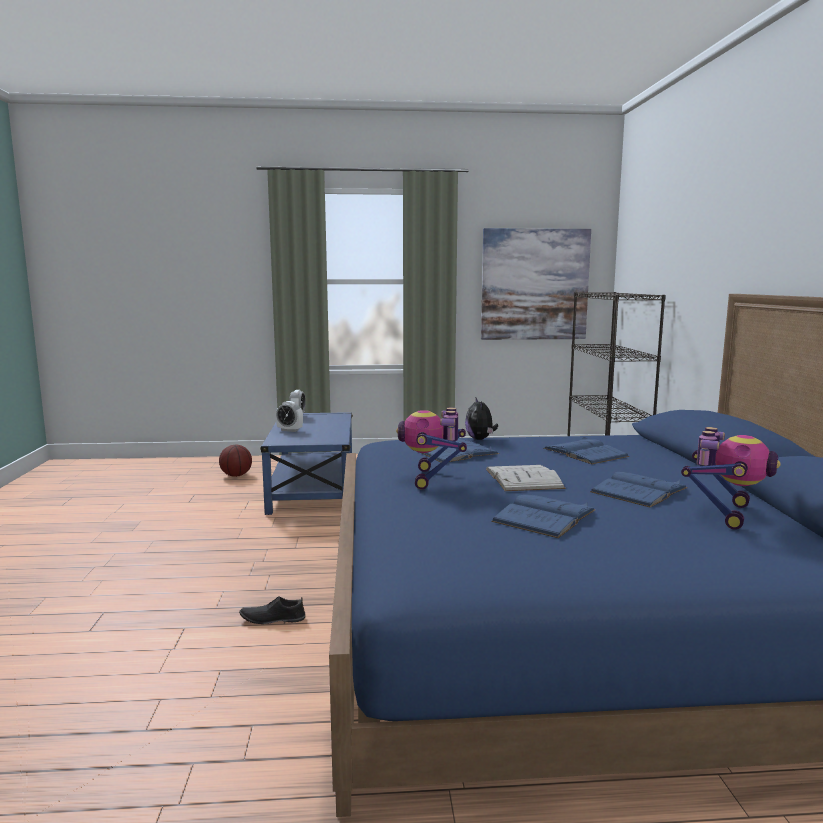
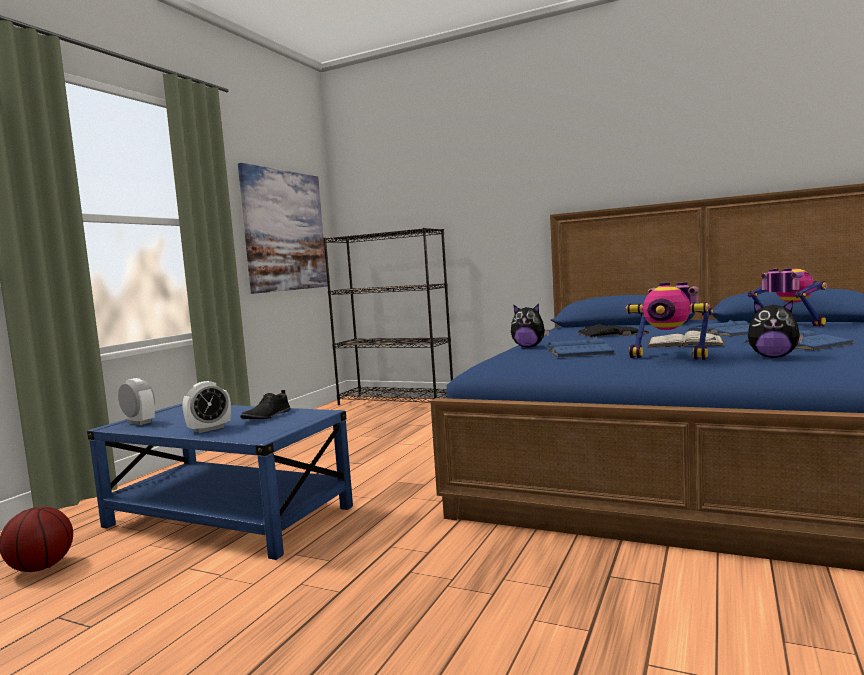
camera: 60 degrees left, 5 degrees down
(272, 618) = (644, 590): black shoe -> black shoe (266, 416)
(447, 509) = (773, 357): none -> plush toy
(585, 452) = (612, 333): blue book -> black book

